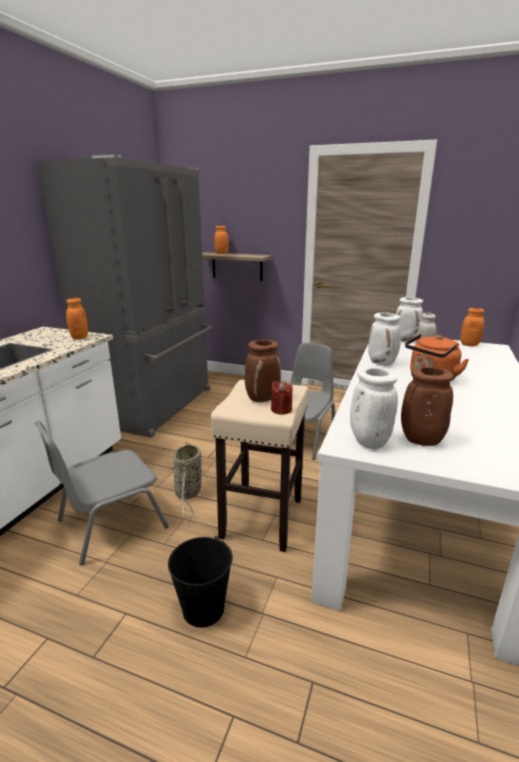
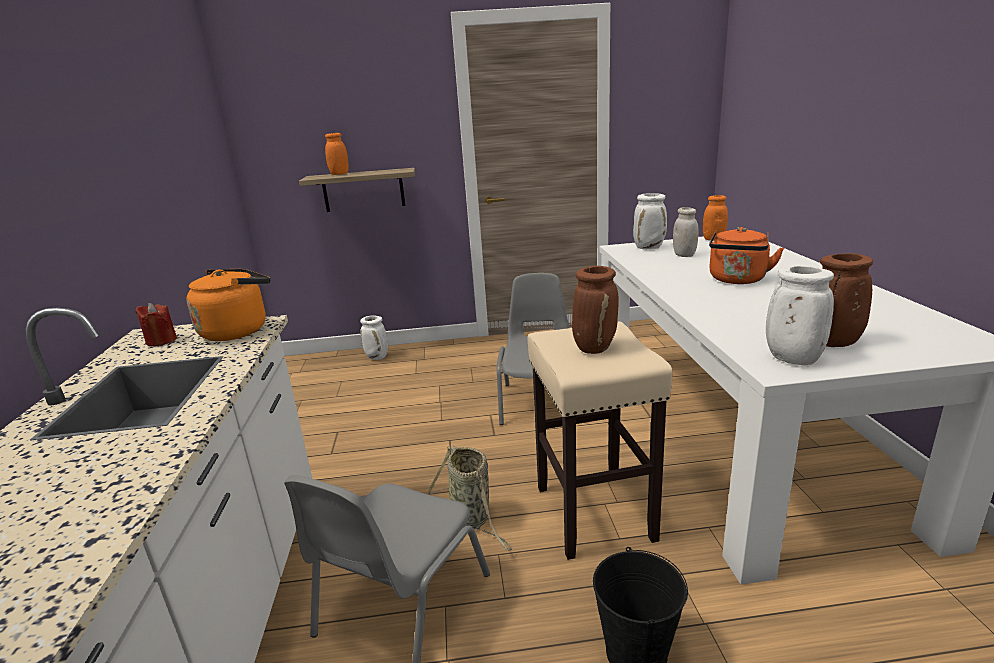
camera: 25 degrees left, 0 degrees up
(79, 337) = (238, 330): orange jar -> orange kettle
(155, 405) = (304, 419): grey fridge -> none
(281, 409) = (639, 354): red candle -> red candle (161, 341)
(382, 363) = (666, 276): white vase -> white vase (378, 357)

